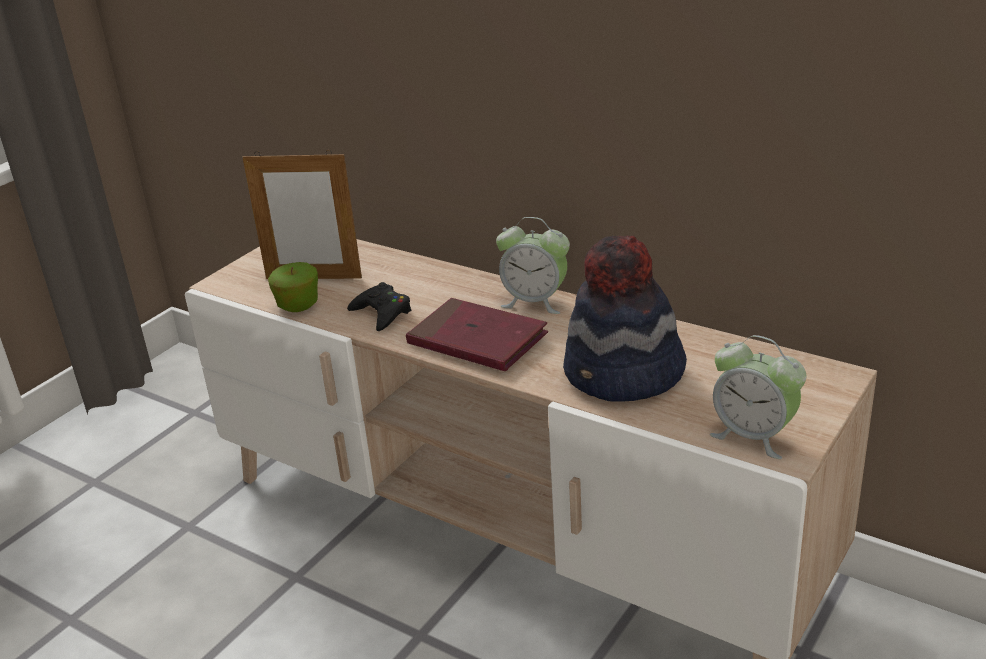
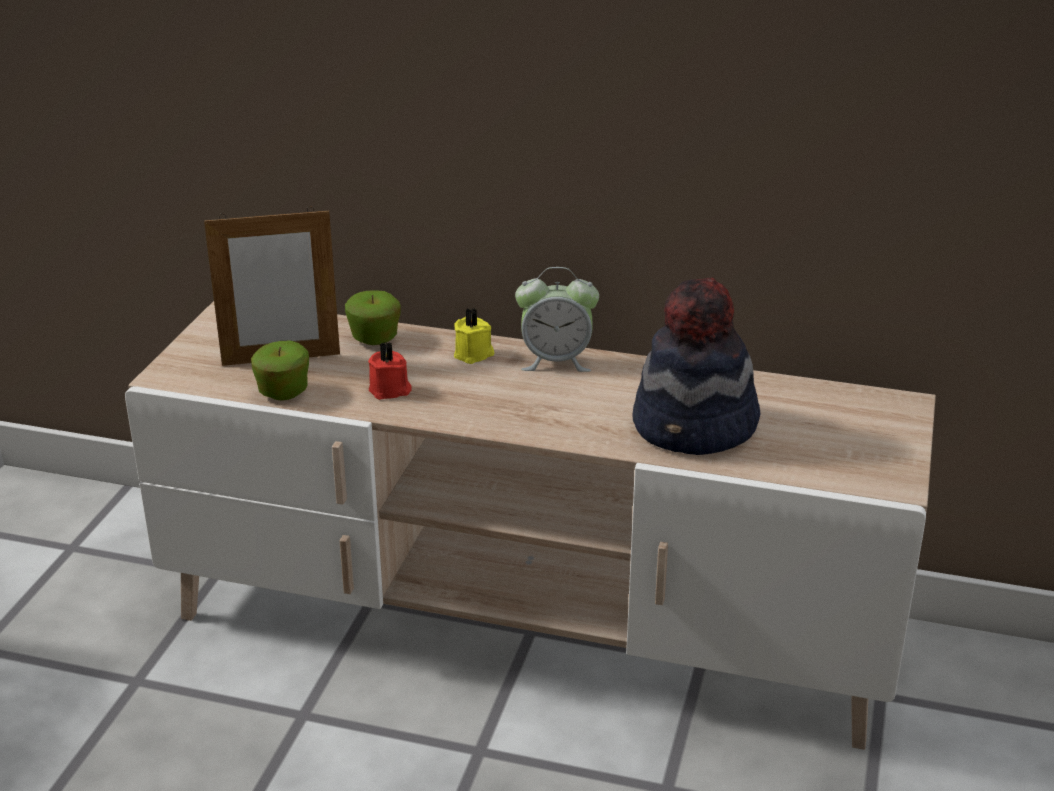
camera: 20 degrees left, 0 degrees up
(382, 313) = (390, 390): black game controller -> red candle
(396, 268) = (374, 339): none -> apple
(469, 289) = (474, 354): none -> yellow candle
(477, 340) = (518, 409): red book -> none
(753, 436) = (855, 471): alarm clock -> none

